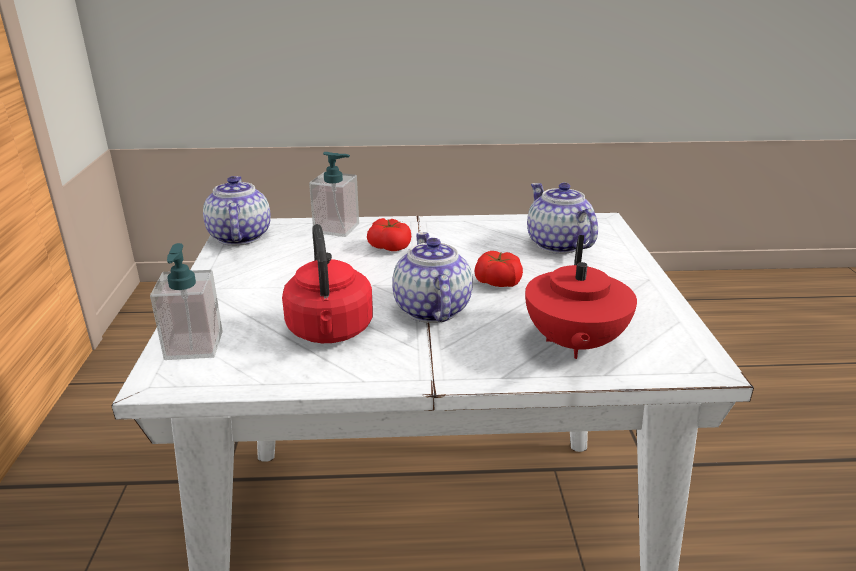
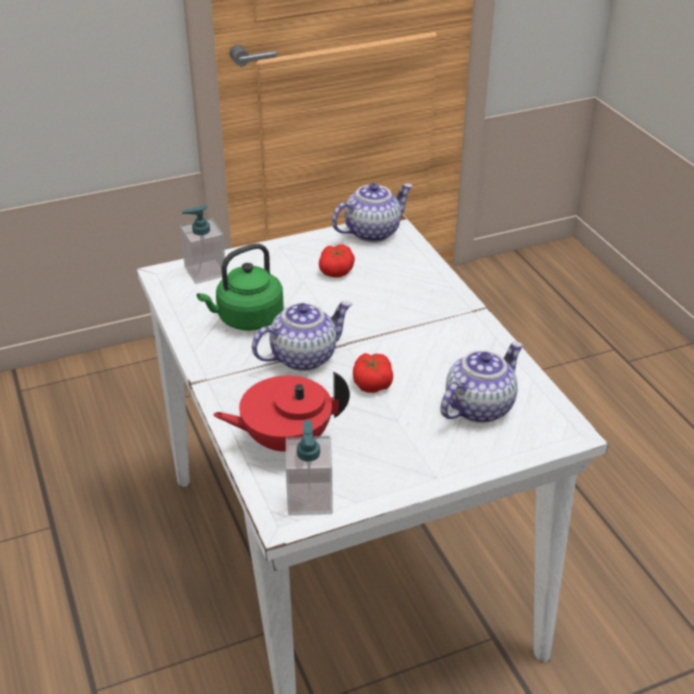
camera: 70 degrees right, 10 degrees up
(330, 332) = (247, 319): red kettle -> green kettle
(337, 228) = (422, 272): soap dispenser -> soap dispenser (310, 499)
(389, 246) = (404, 309): tomato -> tomato (336, 270)

